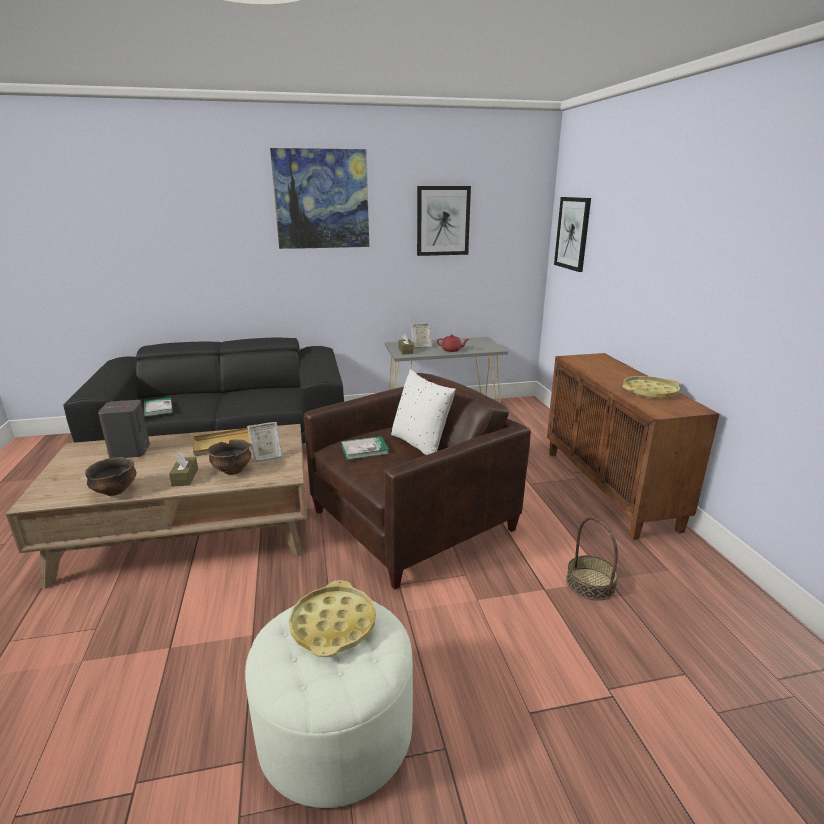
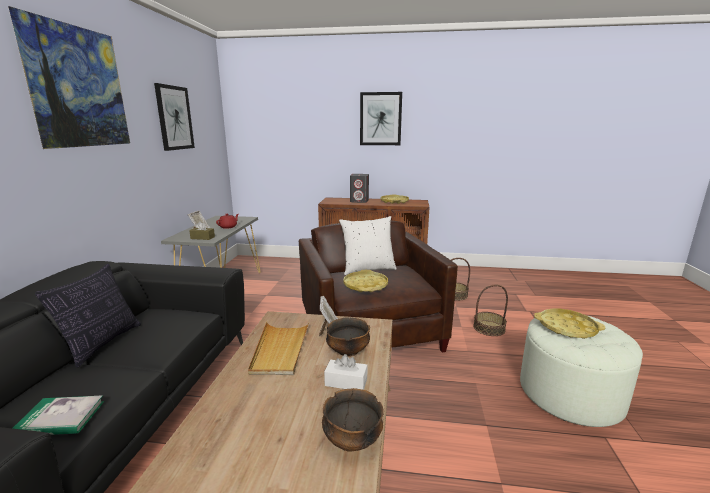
camera: 70 degrees left, 5 degrees down
(130, 451) = (227, 436): grey speaker -> grey speaker (359, 201)
(185, 477) = (346, 382): brown tissue box -> white tissue box
(240, 391) = (102, 343): none -> pillow
(364, 450) = (365, 285): book -> yellow tray
(493, 632) = (489, 328): none -> basket
(572, 233) = (259, 127): picture -> picture (380, 119)

